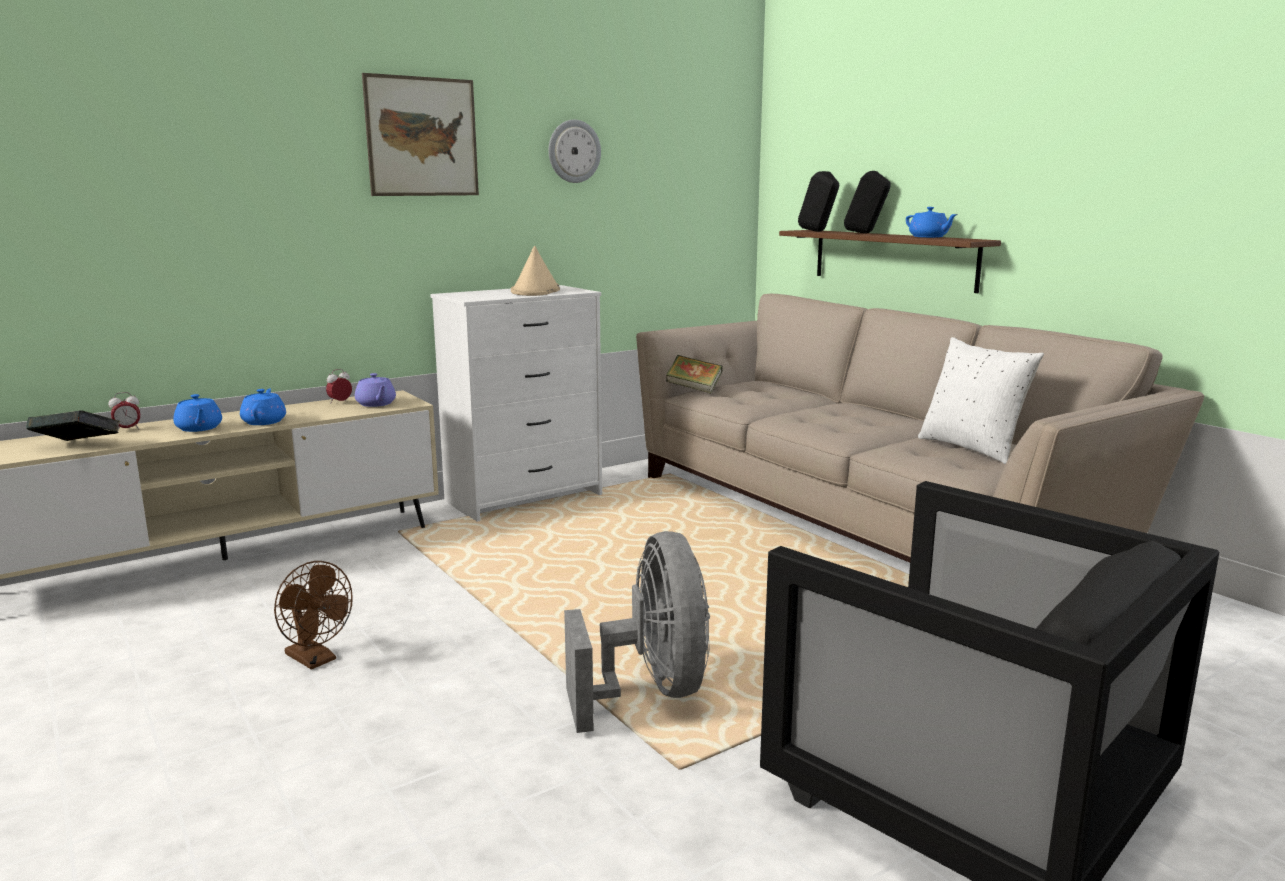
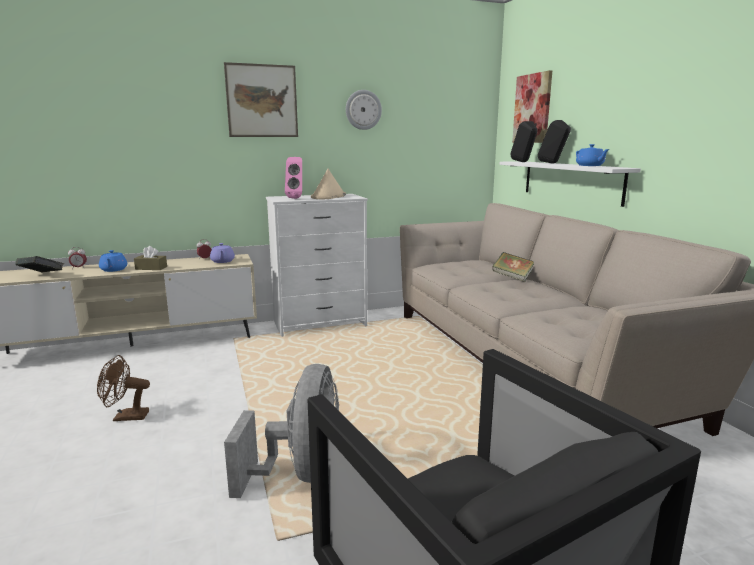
camera: 15 degrees right, 0 degrees up
(264, 421) = (151, 268): blue teapot -> brown tissue box
(316, 660) = (125, 417): brown fan -> brown fan turned 120 degrees clockwise
(489, 295) = (296, 198): none -> pink speaker
(694, 389) = (430, 263): book -> book (513, 277)
(823, 152) = (532, 108): none -> picture
(893, 259) = (571, 181): brown shelf -> white shelf
(972, 448) = (591, 320): white pillow -> none

